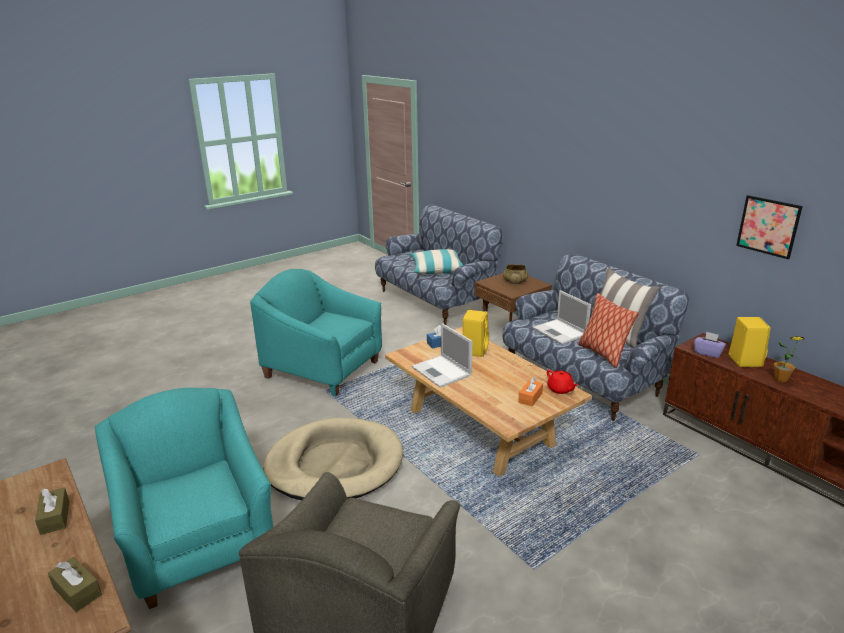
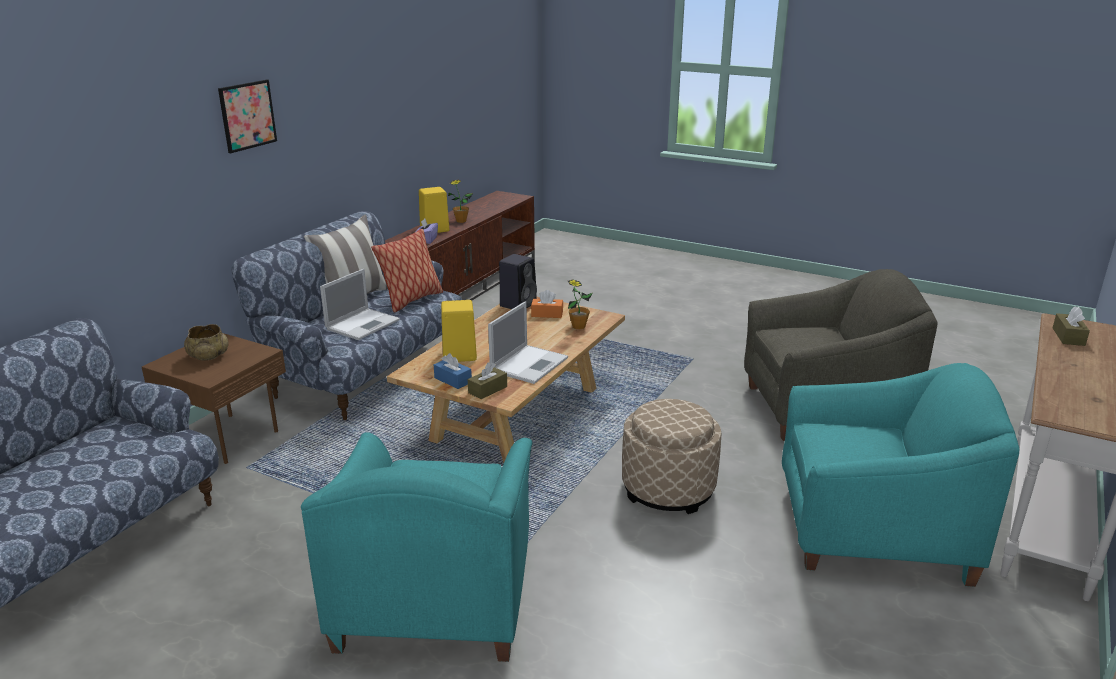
camera: 115 degrees left, 0 degrees up
(55, 517) = (1066, 379): brown tissue box -> brown tissue box (487, 390)
(199, 542) = (872, 532): turquoise armchair -> turquoise armchair turned 120 degrees counterclockwise
(334, 464) = (668, 488): beige dog bed -> beige ottoman
(437, 269) = (88, 461): pillow -> none
(495, 406) = (578, 326): none -> potted plant
(560, 389) = (518, 304): red teapot -> black speaker
(768, 226) = (391, 107): picture -> picture (247, 115)

